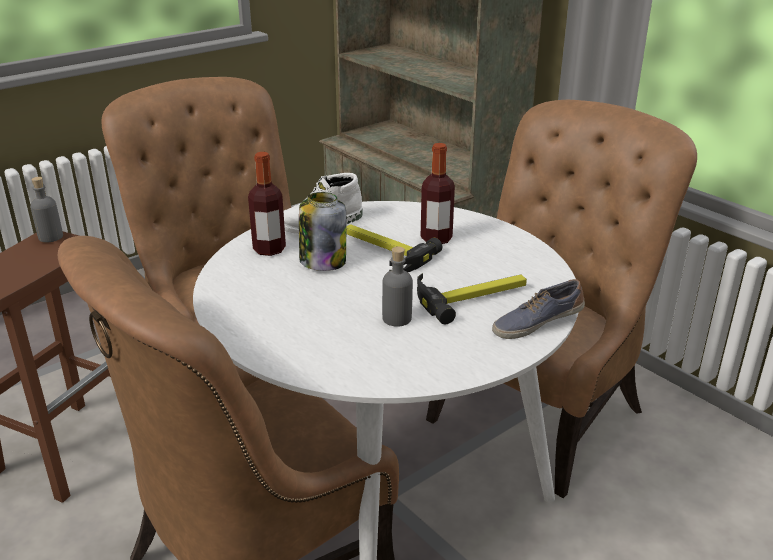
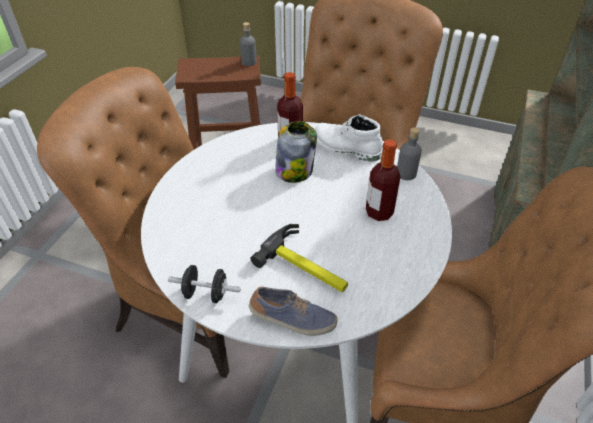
camera: 60 degrees right, 15 degrees up
(382, 251) = (333, 192): hammer -> none
(397, 318) = (246, 237): grey bottle -> grey bottle (406, 173)
(459, 365) = (206, 294): none -> black dumbbell
(536, 324) = (293, 320): shoe -> shoe turned 150 degrees clockwise

